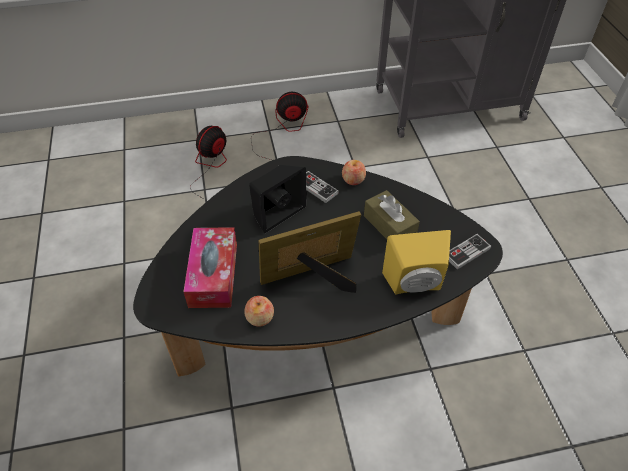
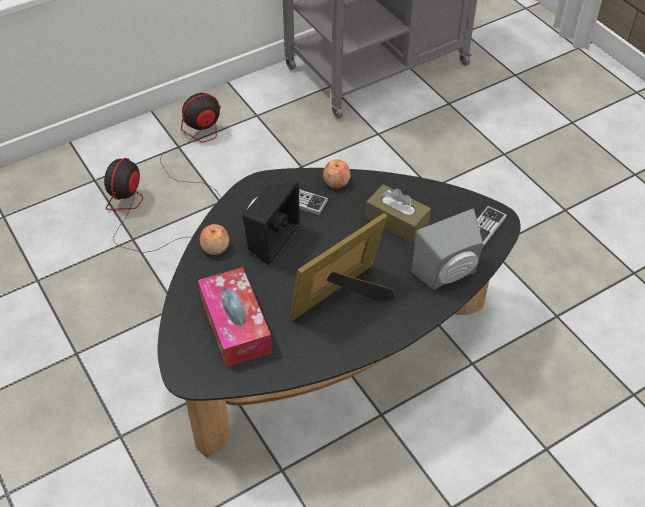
camera: 20 degrees left, 0 degrees up
(260, 317) = (307, 353): apple -> apple (215, 247)
(415, 285) = (448, 275): yellow speaker -> grey speaker

